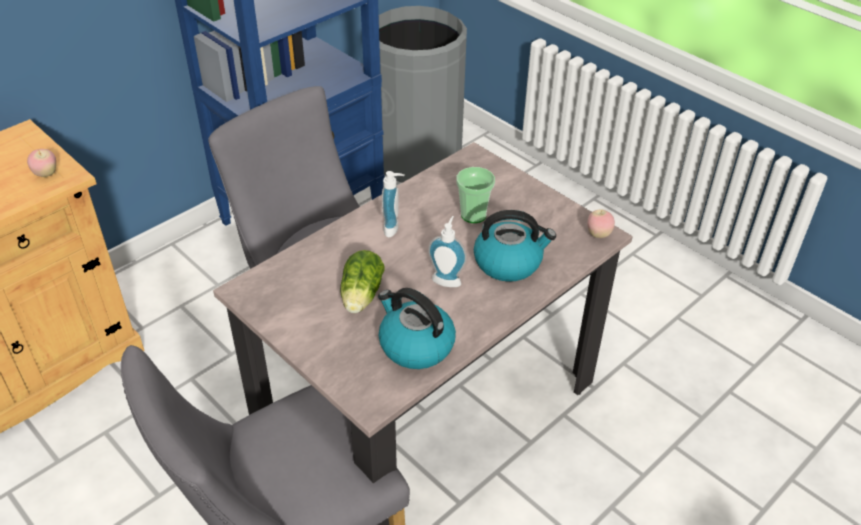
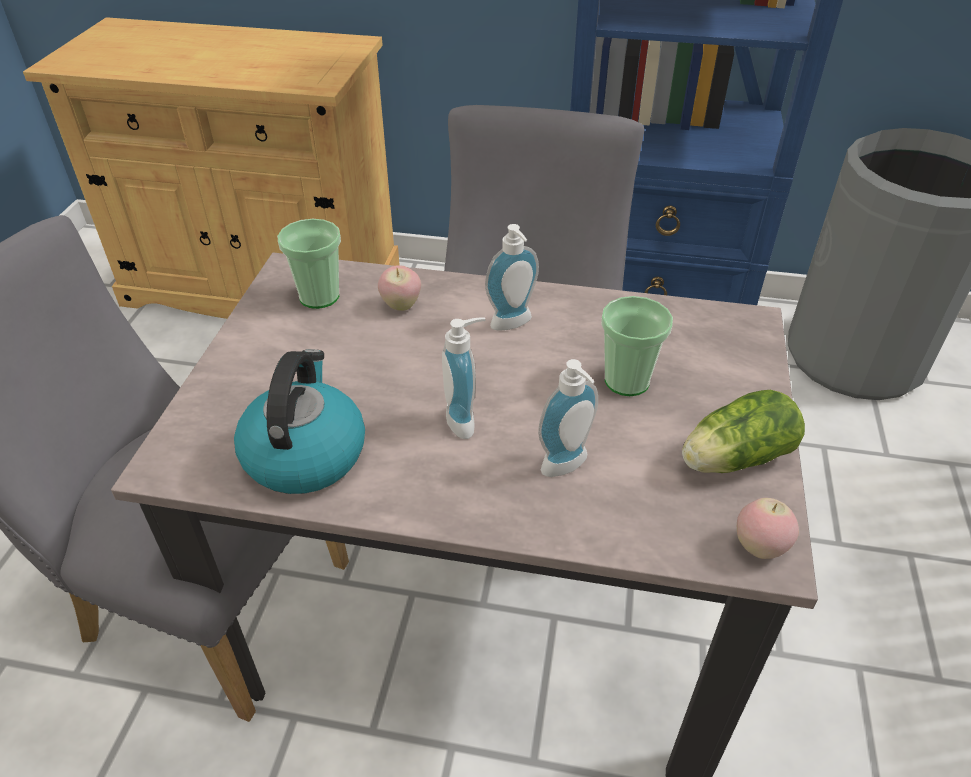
camera: 55 degrees right, 0 degrees up
(46, 174) = (312, 76): apple -> apple (401, 305)
(286, 288) = (319, 296): none -> cup
(360, 297) = (356, 360): lettuce -> lettuce (732, 459)
(509, 262) = (568, 467): kettle -> soap dispenser

